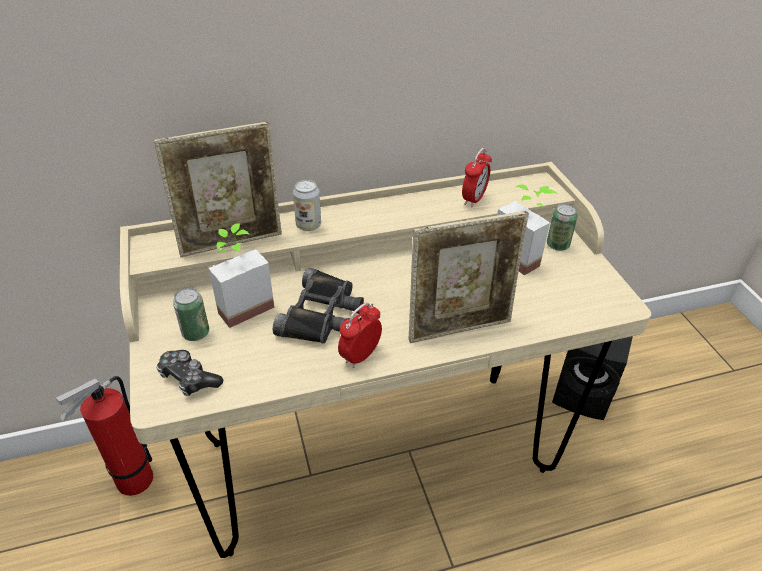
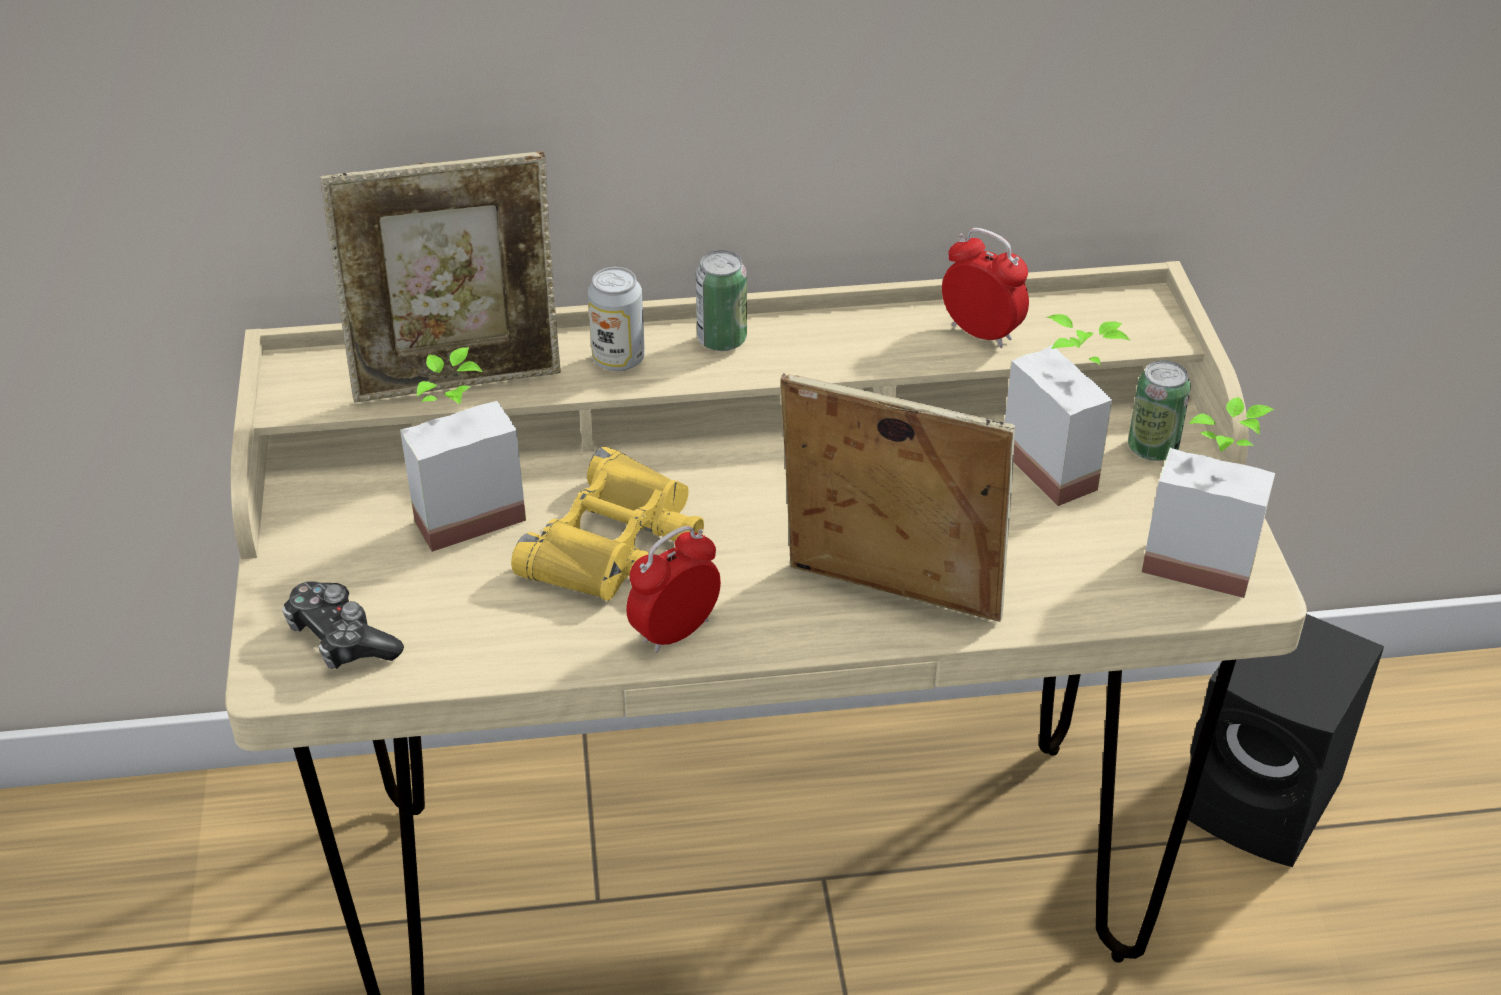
camera: 10 degrees right, 0 degrees up
(130, 483) = (218, 868): fire extinguisher -> none
(196, 333) = (366, 555): can -> can (722, 340)
(322, 314) = (618, 544): black binoculars -> yellow binoculars
(459, 327) = (888, 598): picture frame -> picture frame turned 150 degrees counterclockwise
(474, 199) = (981, 332): alarm clock -> alarm clock turned 90 degrees counterclockwise
(595, 291) = (1201, 554): none -> potted plant

